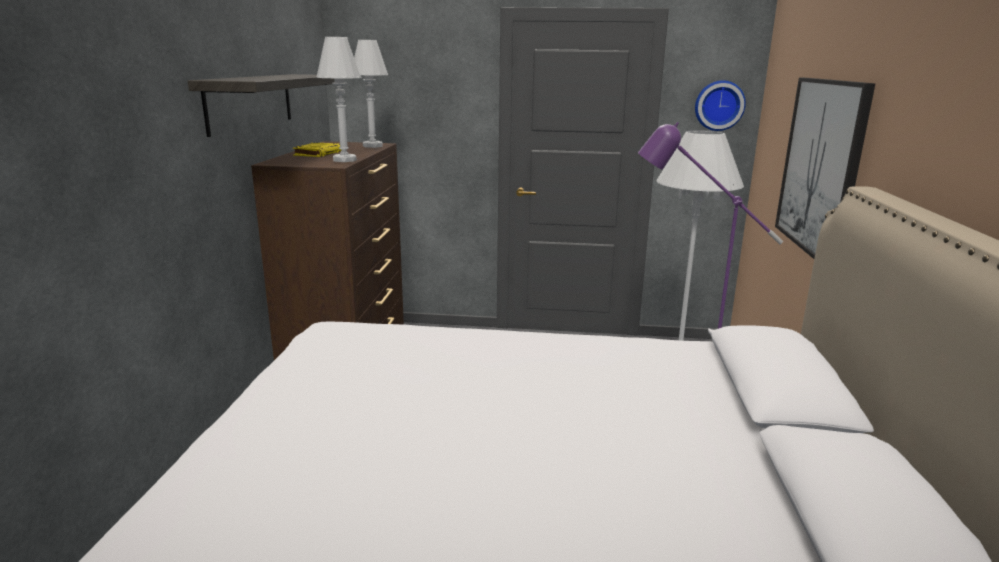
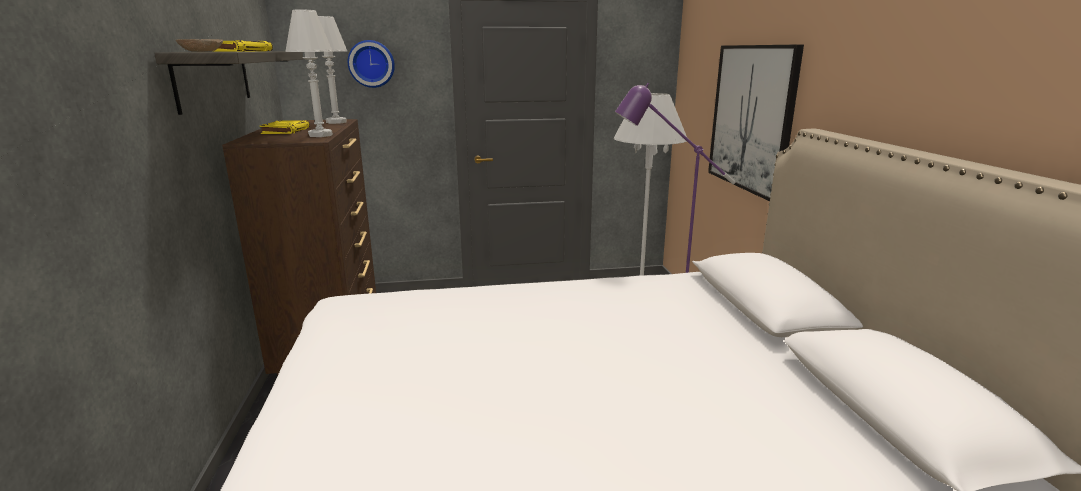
camera: 15 degrees left, 0 degrees up
(232, 78) = (201, 51): none -> beige bowl
(275, 76) = (241, 51): none -> yellow book
(719, 105) = (644, 74): wall clock -> wall clock (371, 64)

